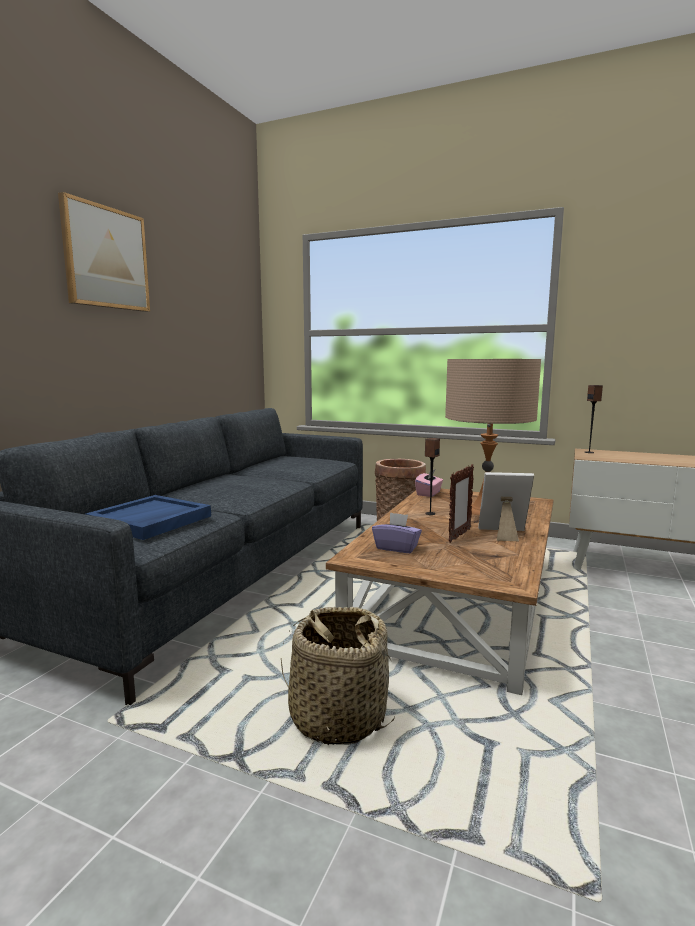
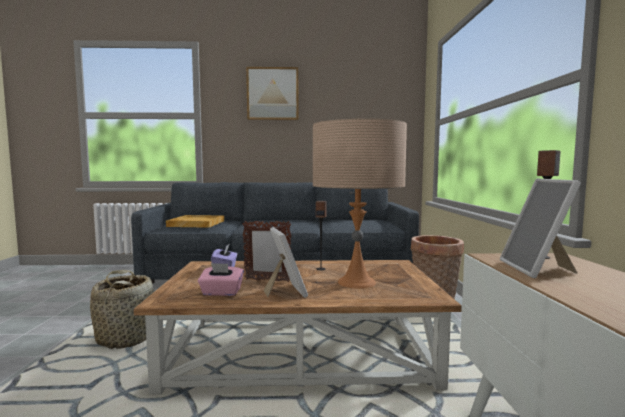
camera: 65 degrees right, 5 degrees down
(150, 521) = (196, 223): blue tray -> beige tray
(429, 493) = (385, 263): pink tissue box -> pink tissue box (221, 293)
(622, 458) = (538, 269): none -> picture frame

